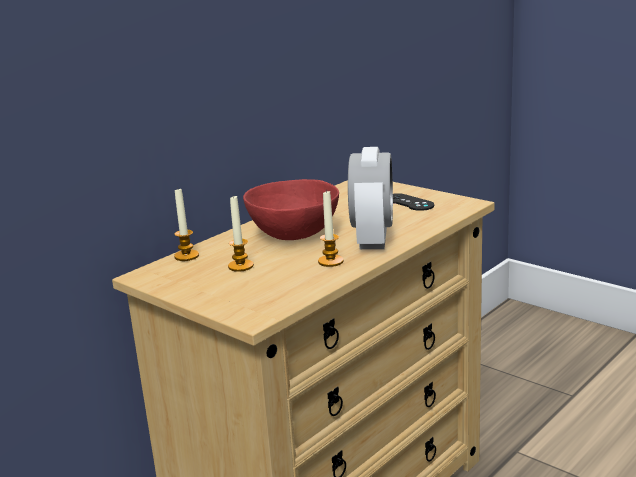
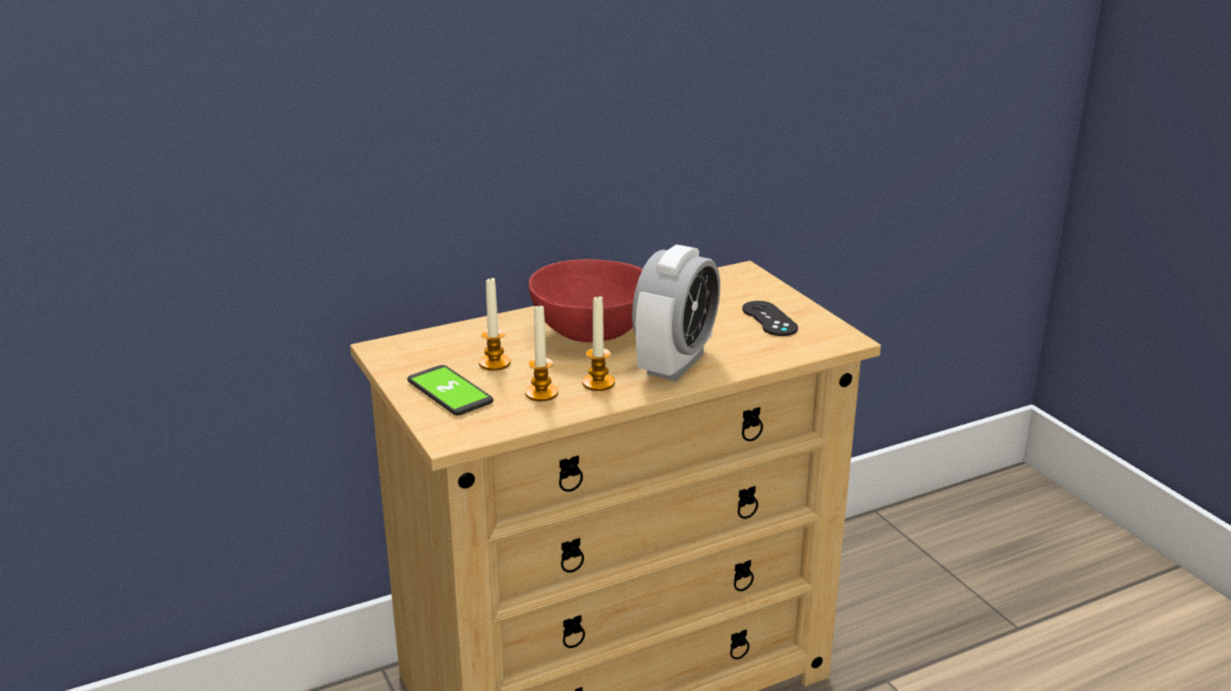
camera: 20 degrees right, 5 degrees up
(186, 256) = (449, 333): candle -> candle (541, 393)
(224, 290) = (450, 392): none -> phone

